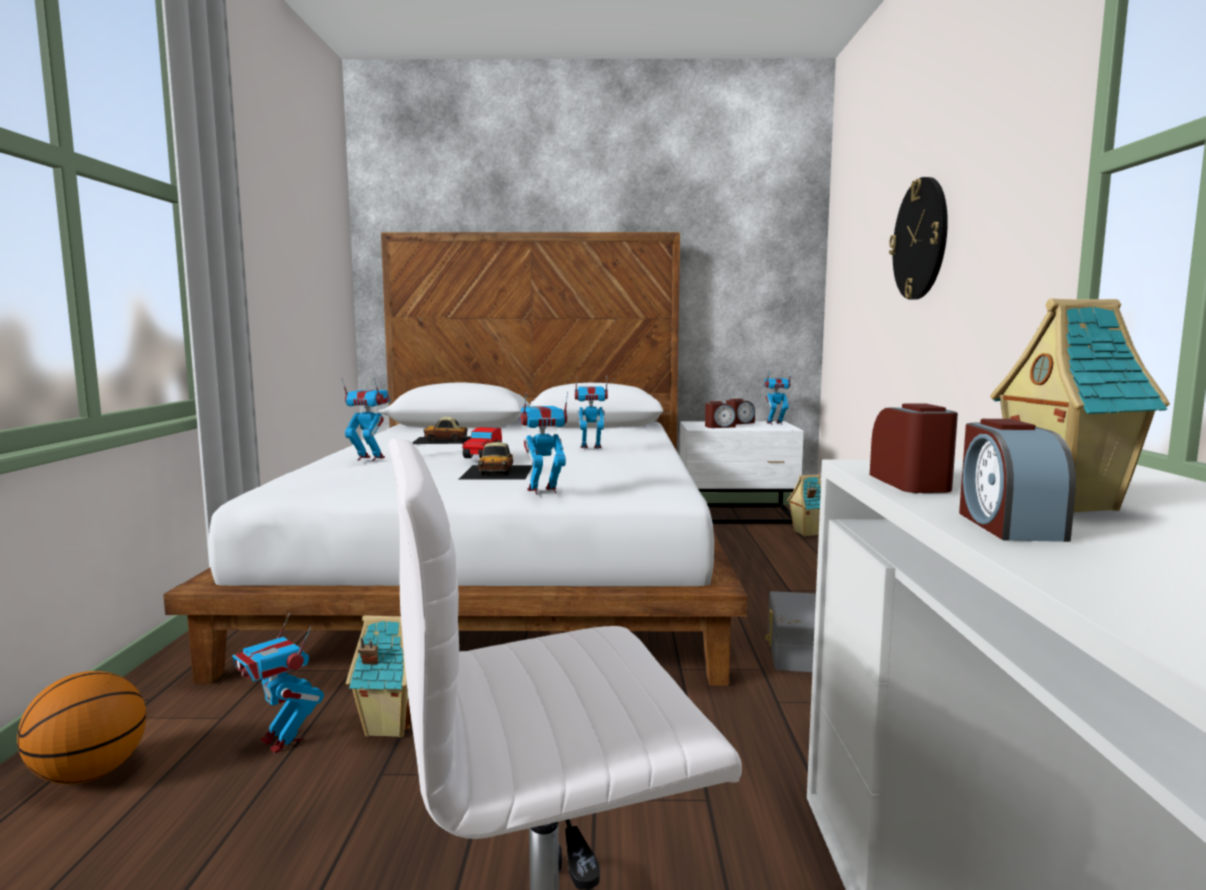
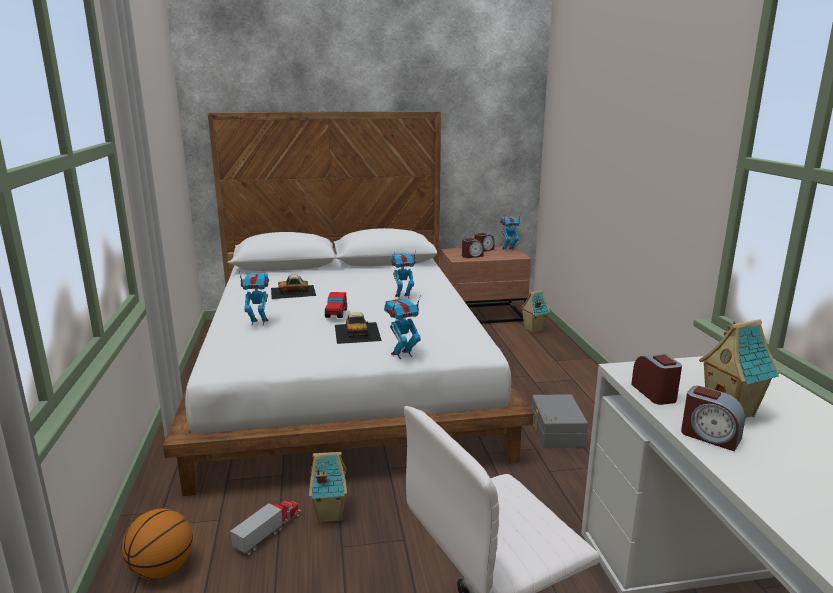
camera: 10 degrees left, 10 degrees up
(282, 741) = (268, 532): toy robot -> toy truck
(738, 515) = (483, 315): white nightstand -> brown nightstand
(920, 239) = (622, 151): wall clock -> none
(1007, 525) = (709, 436): alarm clock -> alarm clock turned 45 degrees counterclockwise

